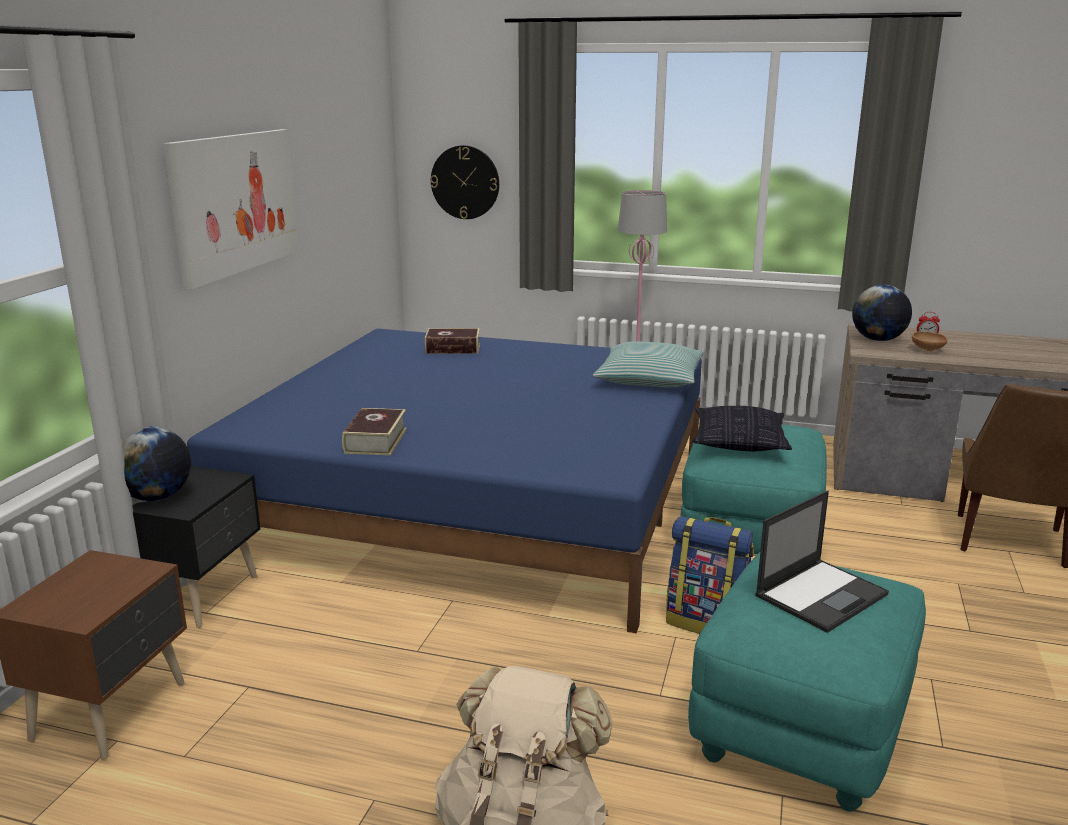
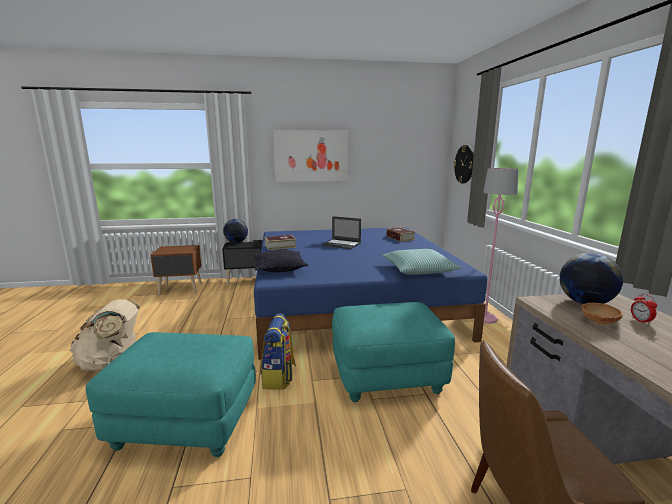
camera: 65 degrees right, 5 degrees down
(739, 443) = (378, 310): pillow -> pillow (279, 269)
(822, 594) = (184, 350): laptop -> laptop (342, 244)

